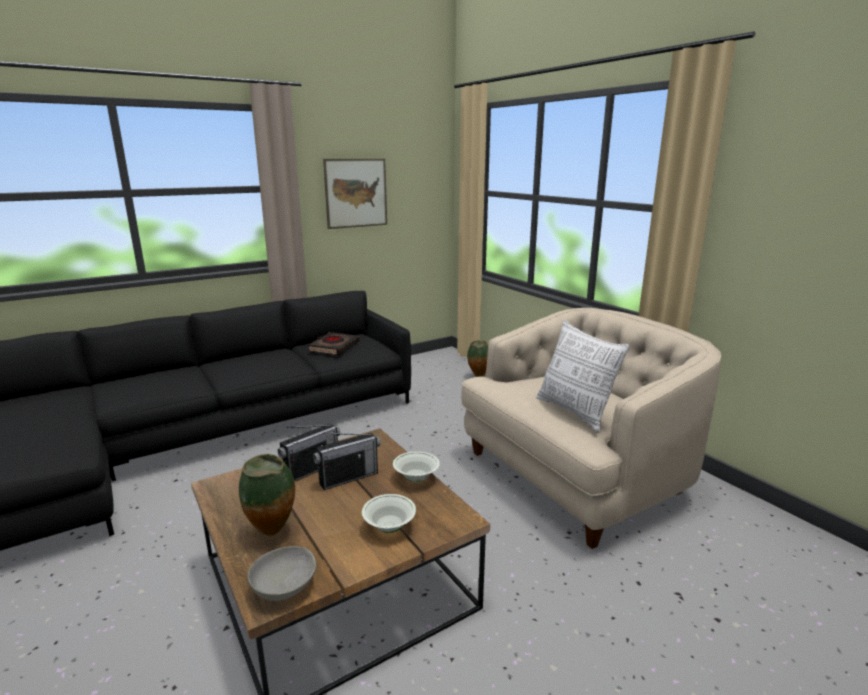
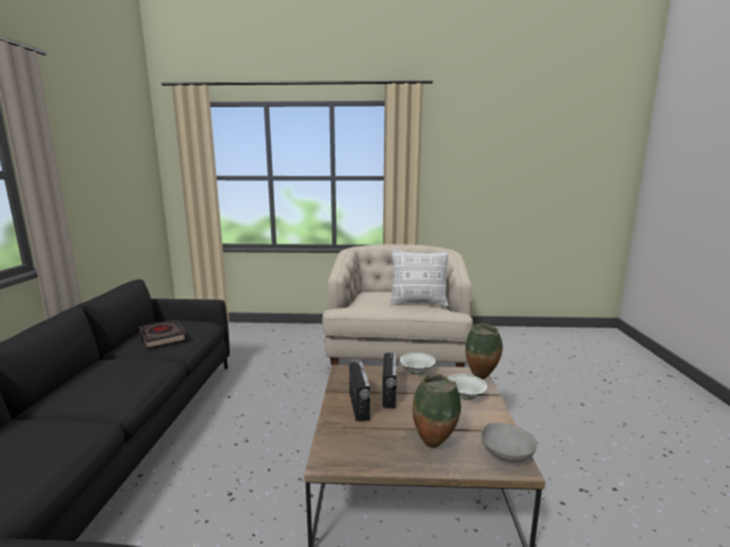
camera: 55 degrees left, 5 degrees down
(356, 193) = (95, 180): picture -> none
(478, 377) = (243, 332): vase -> vase (481, 378)

